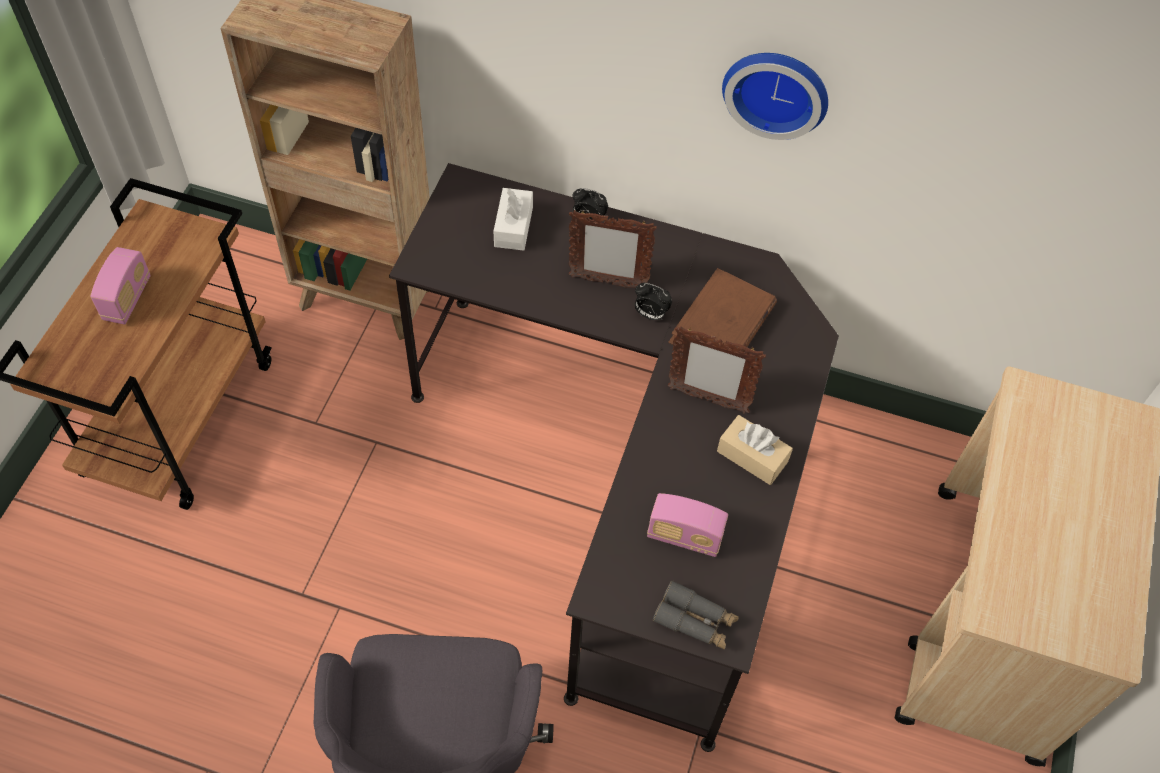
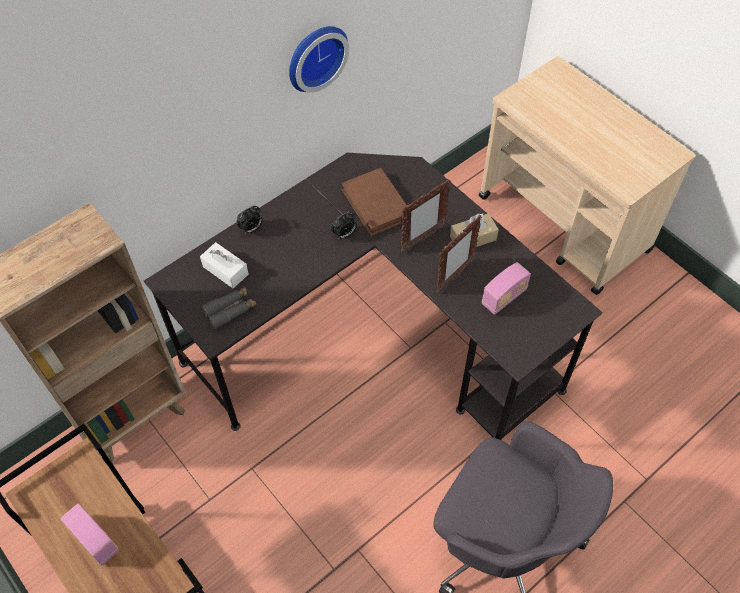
camera: 55 degrees left, 0 degrees up
(607, 282) = (305, 243): picture frame -> picture frame (454, 276)
(695, 621) = (559, 320): grey binoculars -> grey binoculars (230, 310)

